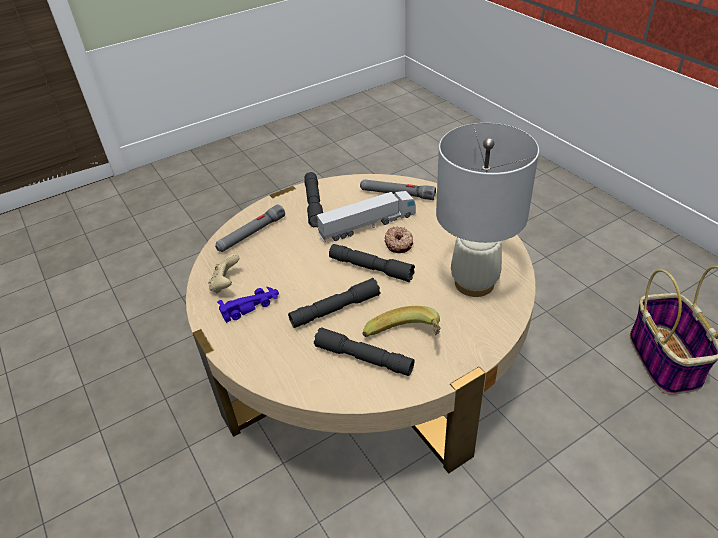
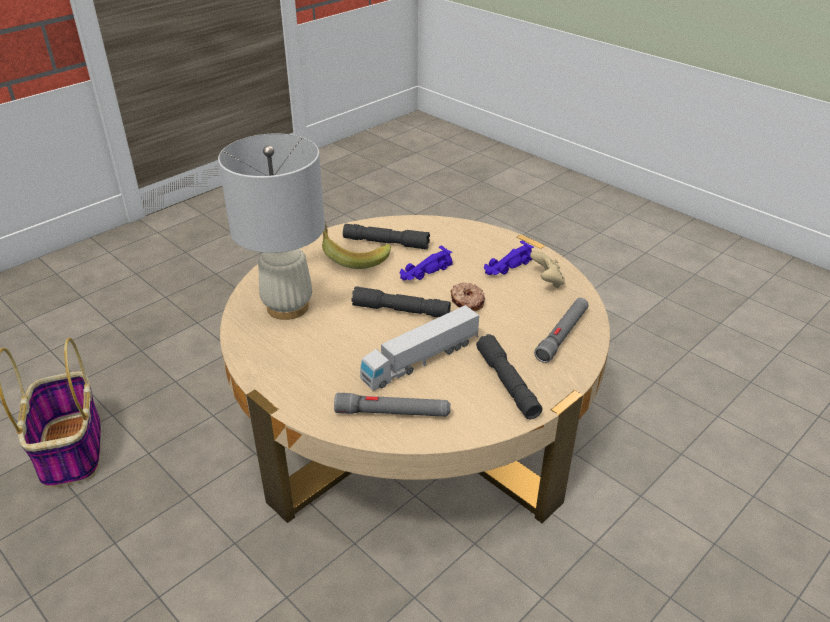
camera: 165 degrees right, 5 degrees down
(335, 309) = (424, 272): grey flashlight -> purple toy car
(399, 243) = (375, 340): donut -> donut (467, 302)

